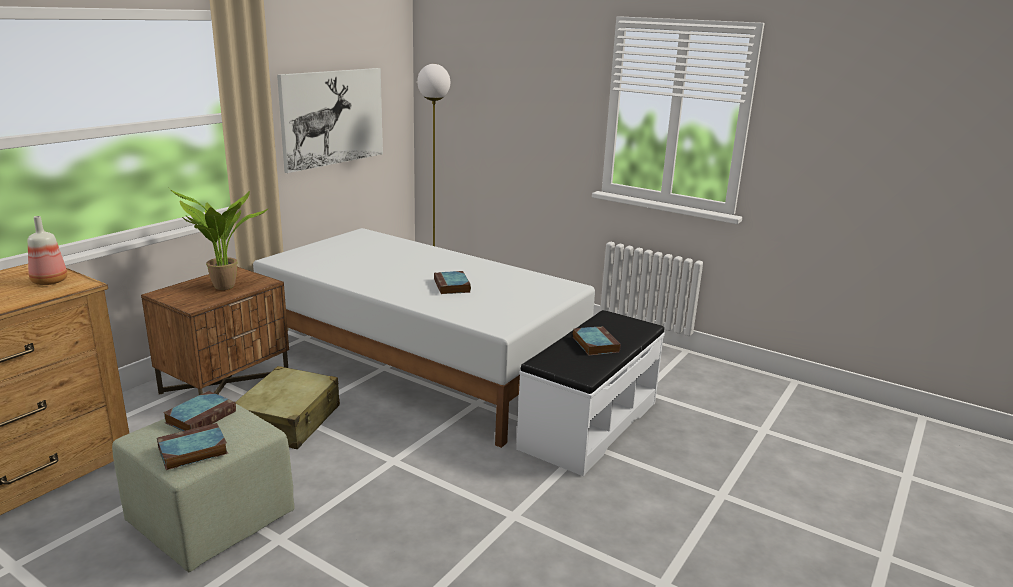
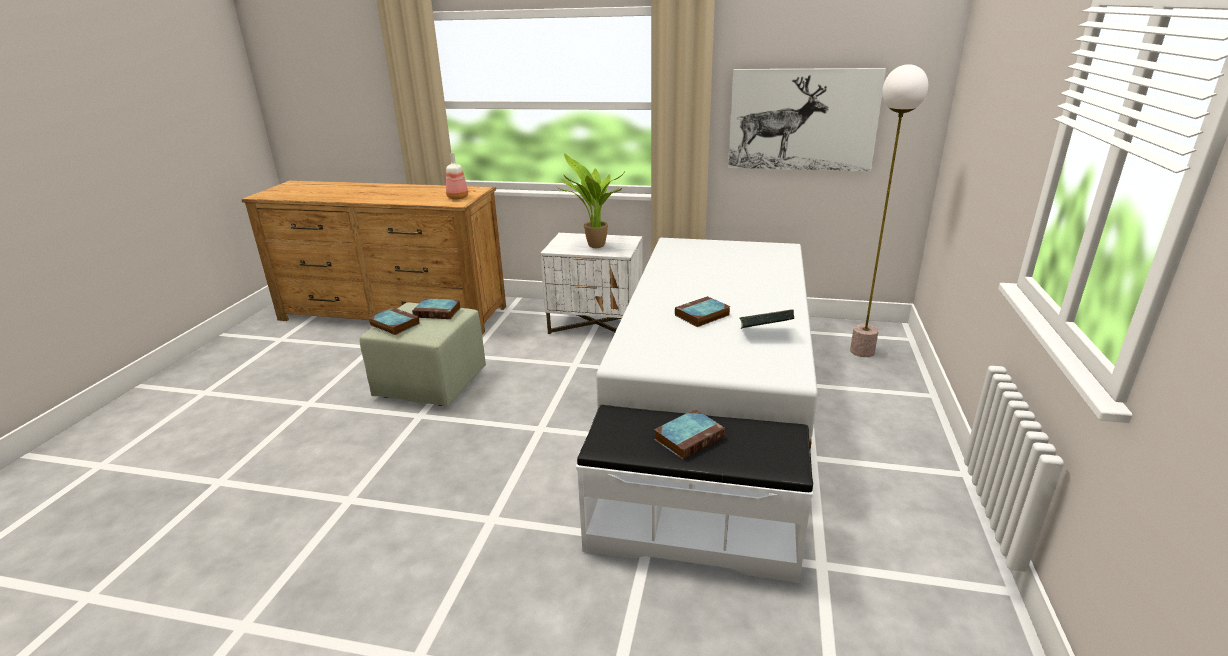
camera: 70 degrees right, 5 degrees up
(226, 384) = (596, 324): brown nightstand -> white nightstand
(289, 421) = (565, 365): beige suitcase -> none
(505, 277) = (764, 334): none -> book

